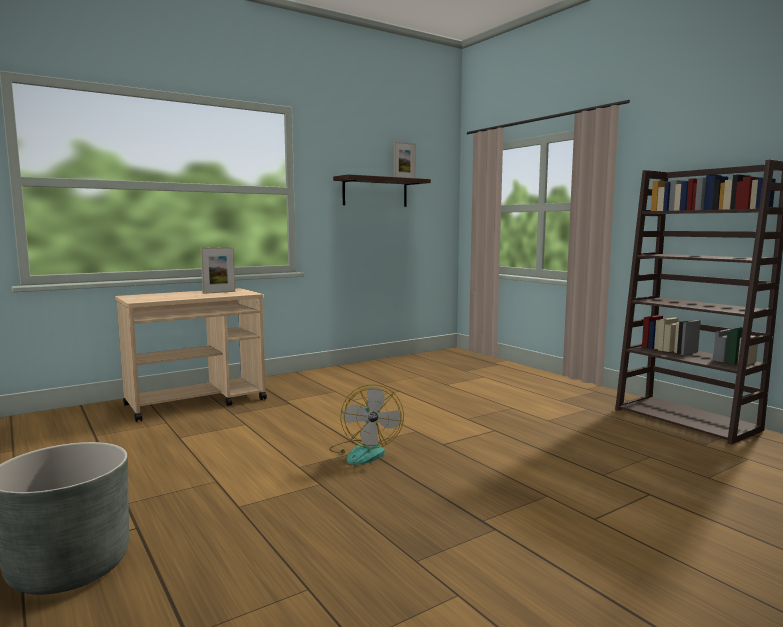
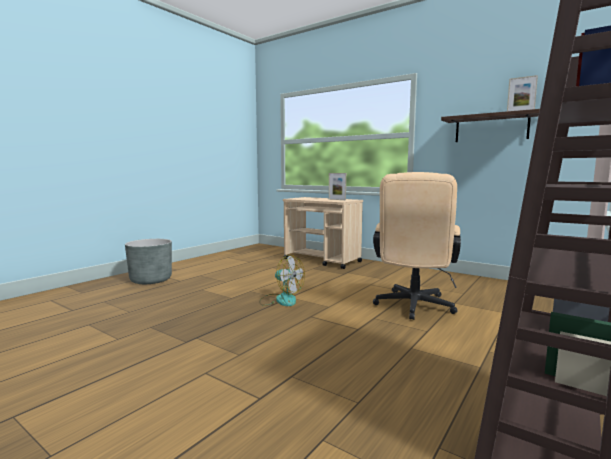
camera: 70 degrees right, 0 degrees up
(364, 452) = (281, 299): fan -> fan turned 120 degrees counterclockwise
(447, 399) = (413, 307): none -> beige office chair

